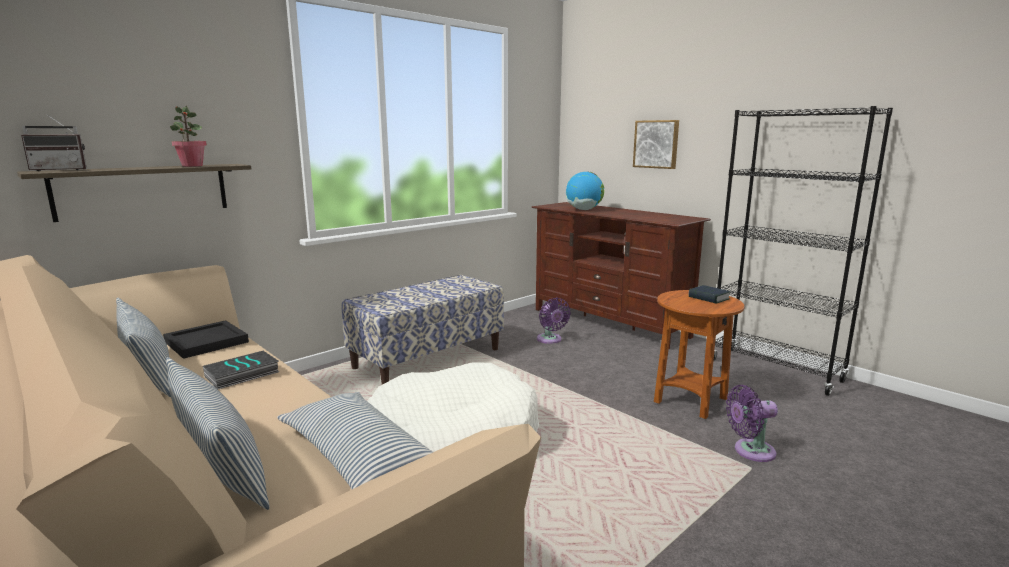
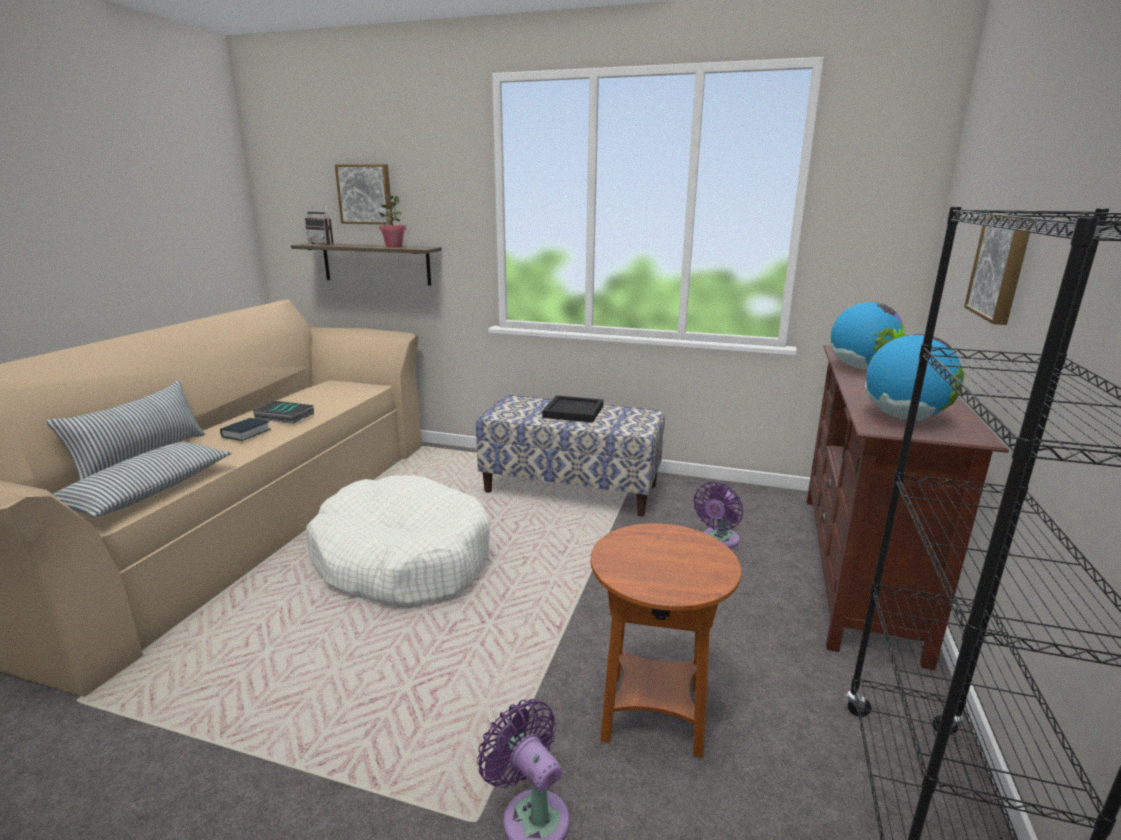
camera: 60 degrees right, 5 degrees up
(122, 104) = (365, 194): none -> picture
(148, 374) = (283, 397): pillow -> none
(205, 342) = (346, 390): black tray -> black tray (572, 412)
(664, 218) = (904, 418): none -> globe
(708, 298) = (690, 565): book -> book (246, 433)

